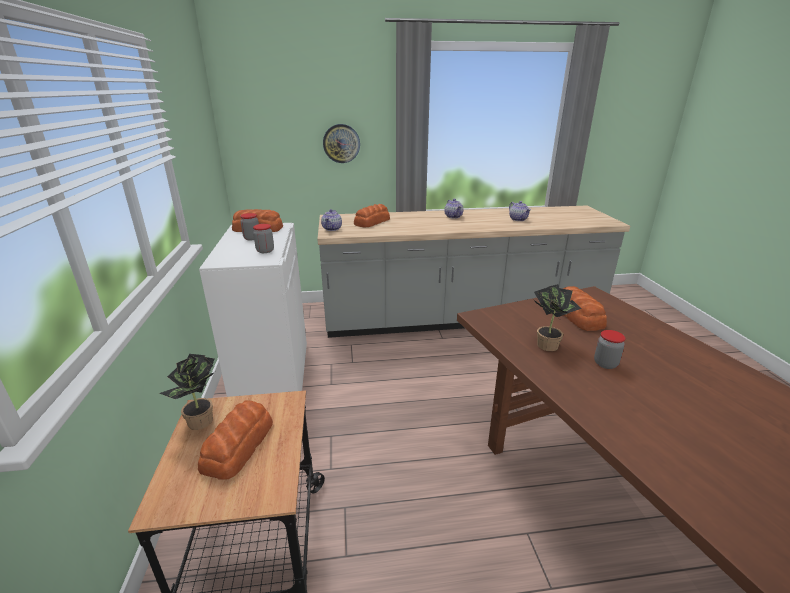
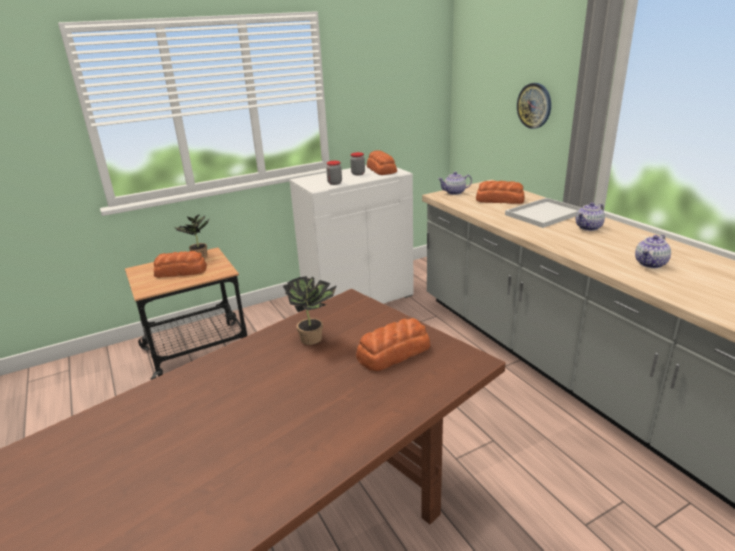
camera: 70 degrees right, 0 degrees up
(416, 219) = (544, 213): none -> white tray
(605, 364) = (290, 373): jar -> none

